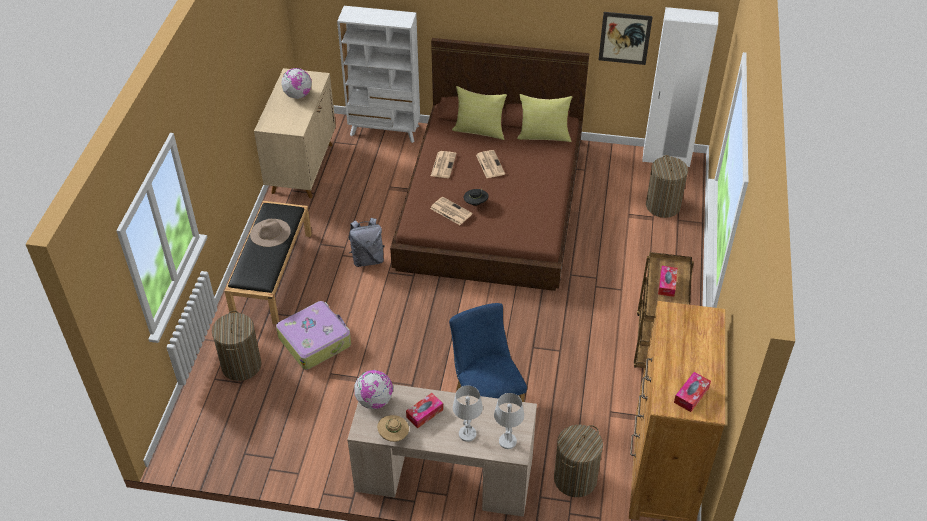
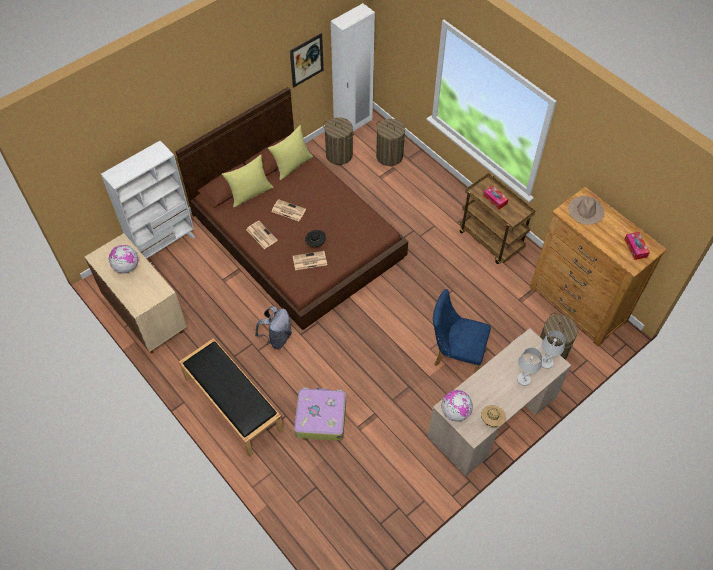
camera: 50 degrees left, 10 degrees up
(241, 365) = (300, 477): laundry basket -> laundry basket (339, 155)
(270, 233) = (220, 377): beige hat -> beige hat (586, 210)
(424, 413) = (489, 391): tissue box -> none

